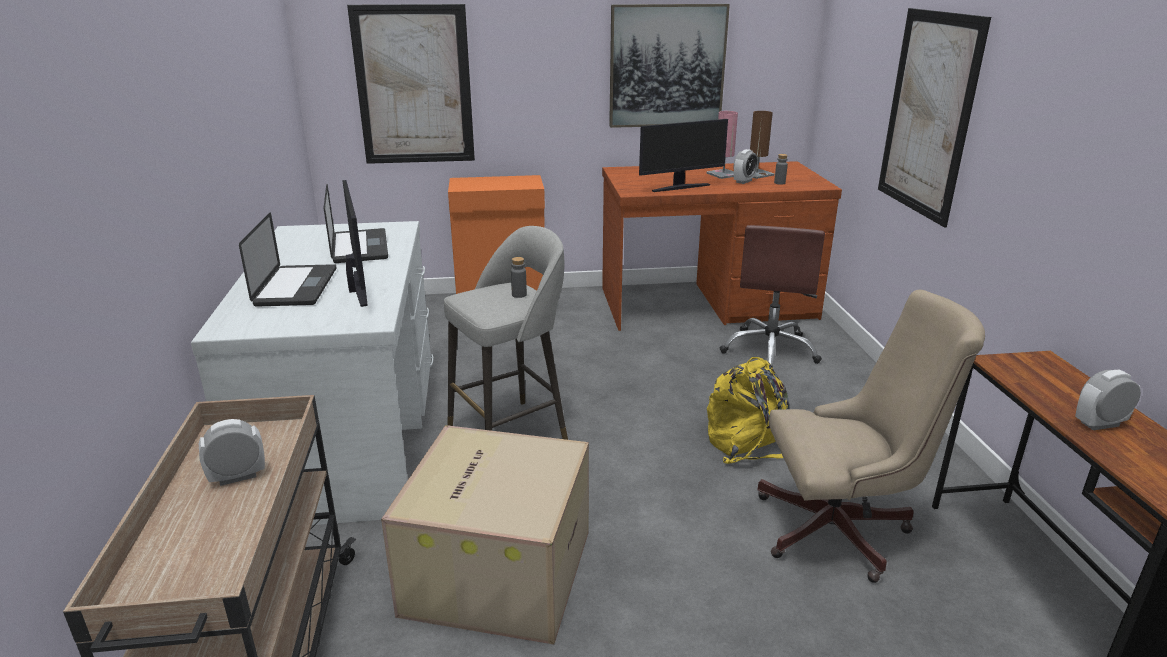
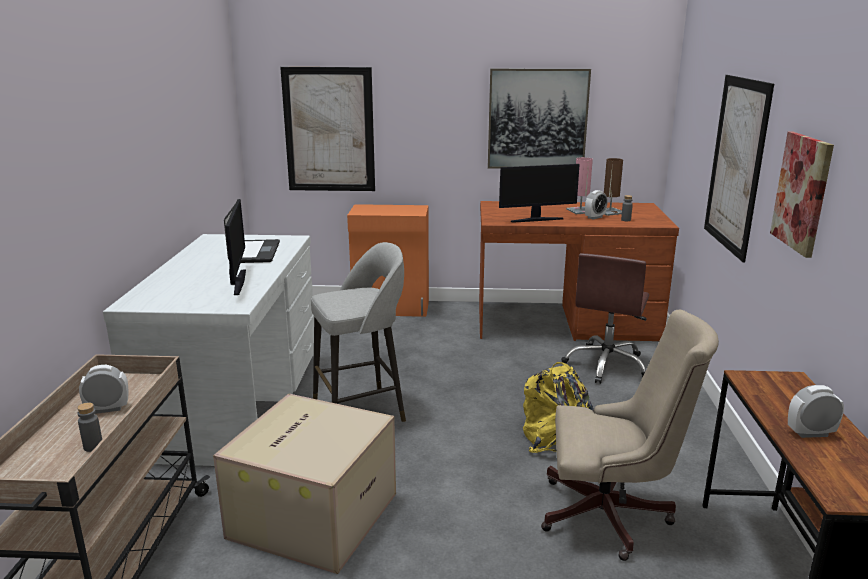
camera: 10 degrees right, 5 degrees down
(296, 287) = (194, 278): laptop -> none
(519, 295) = (369, 296): grey bottle -> grey bottle (93, 446)
(1041, 145) = (802, 192): none -> picture

